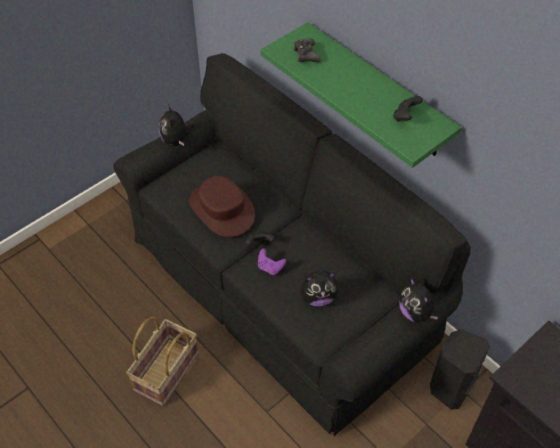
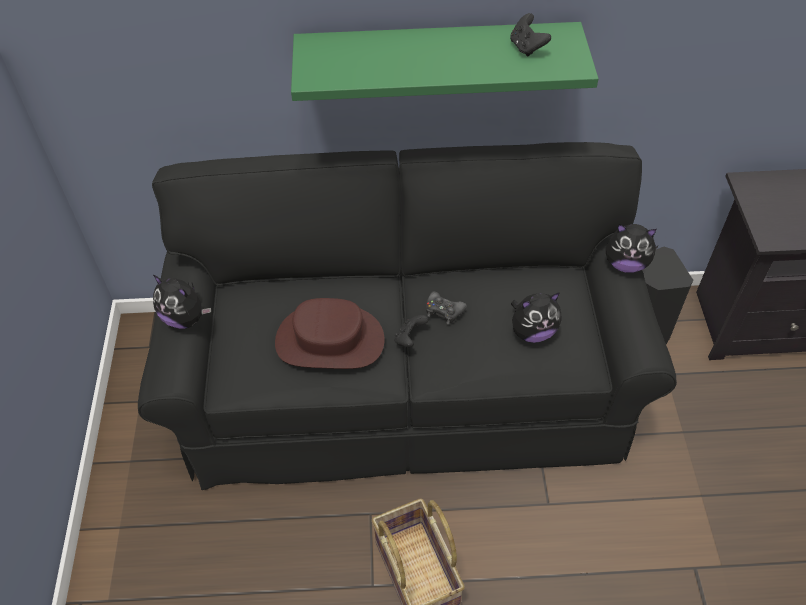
camera: 50 degrees left, 0 degrees up
(270, 268) = (454, 348): purple game controller -> none
(306, 54) = (347, 63): black game controller -> black game controller (444, 311)
(318, 297) = (532, 331): plush toy -> plush toy turned 45 degrees clockwise

